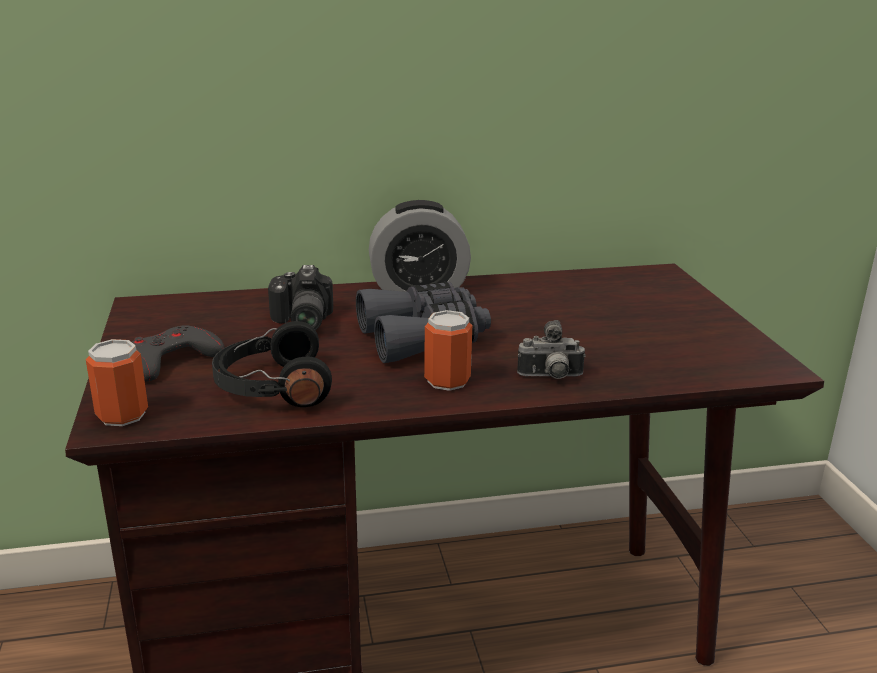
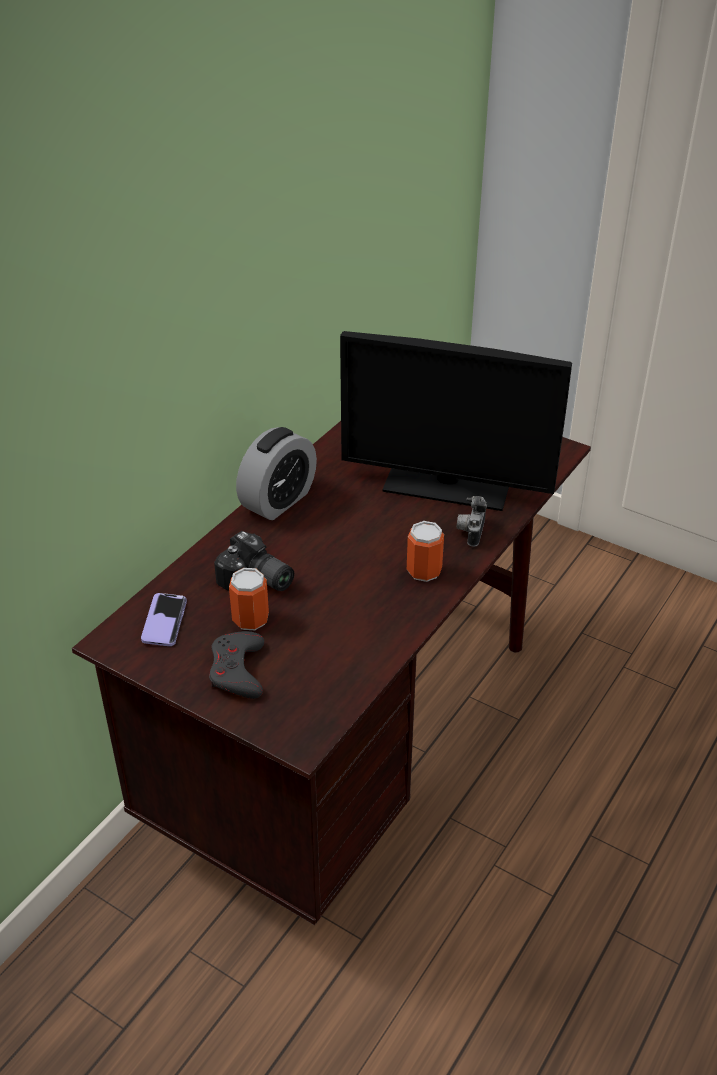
camera: 45 degrees left, 15 degrees up
(122, 415) = (294, 729): can -> can (250, 619)
(193, 312) = (164, 621): none -> phone
(272, 387) = (339, 645): black headphones -> none
(424, 338) = (356, 545): grey binoculars -> none
(550, 377) = (470, 531): camera -> camera turned 150 degrees clockwise
(592, 340) = (447, 485): none -> monitor

